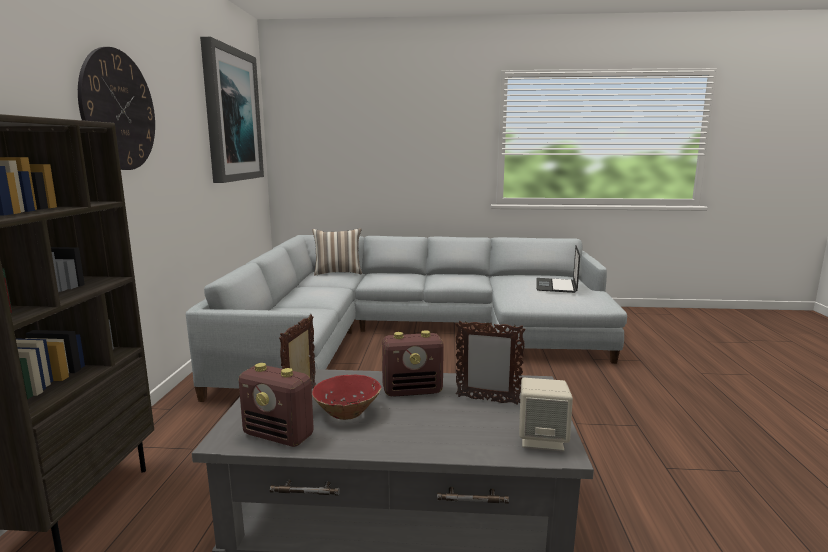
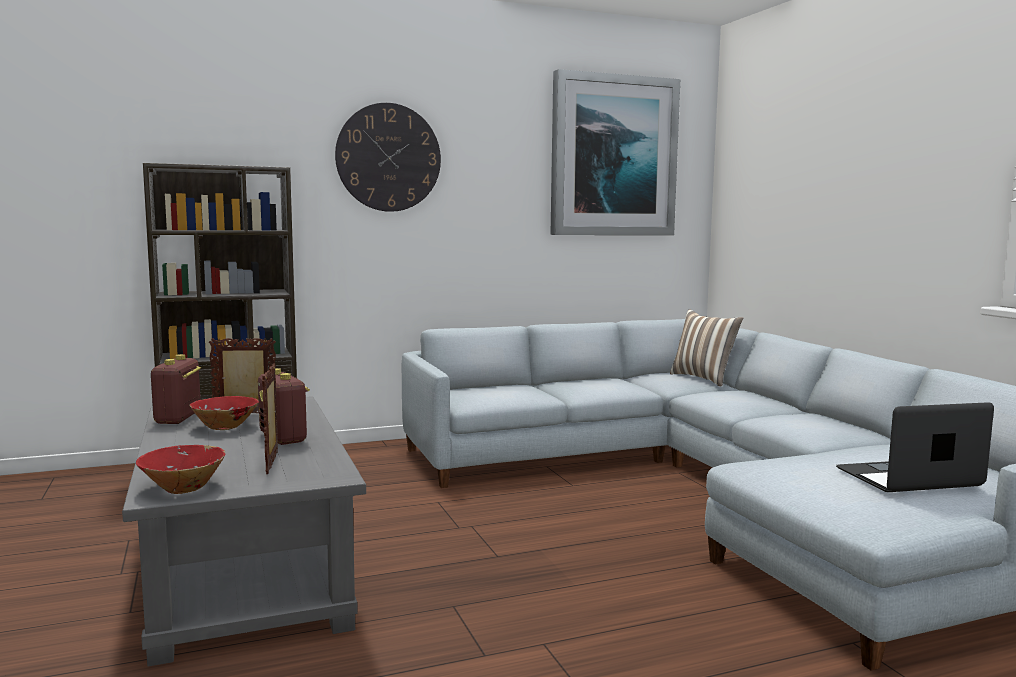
camera: 65 degrees right, 5 degrees down
(542, 439) = (183, 488): beige speaker -> red bowl

